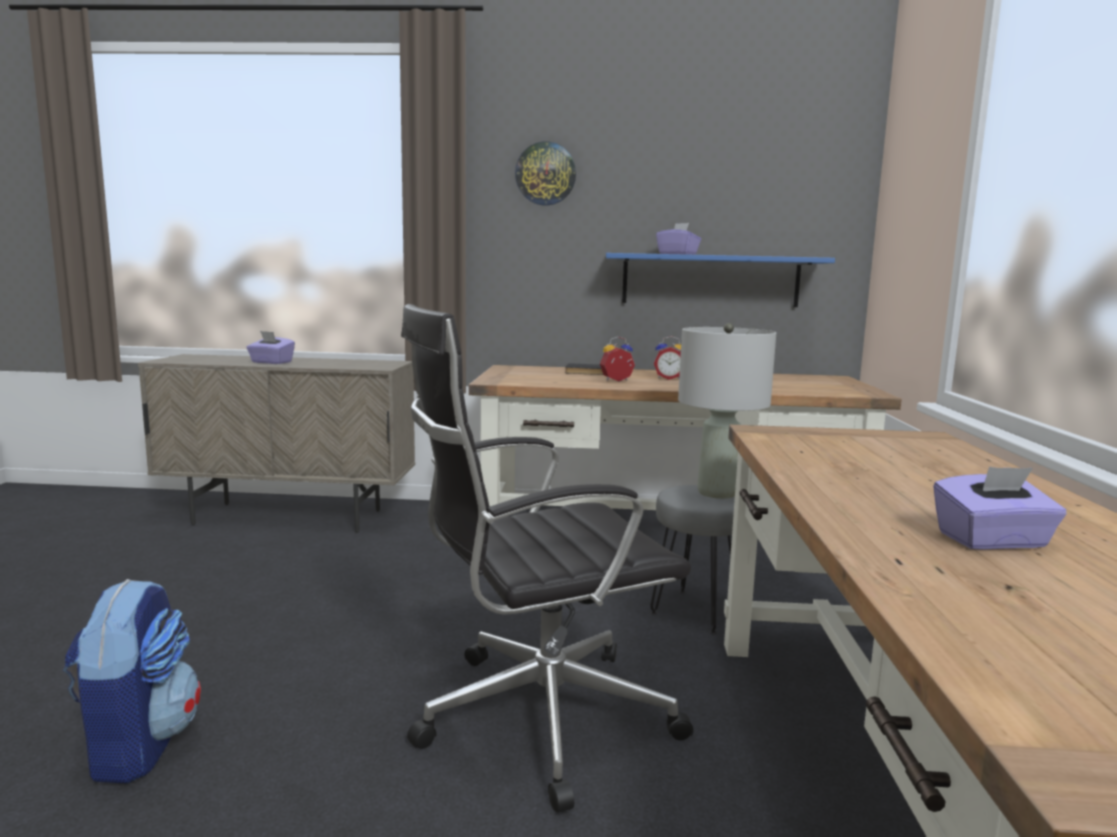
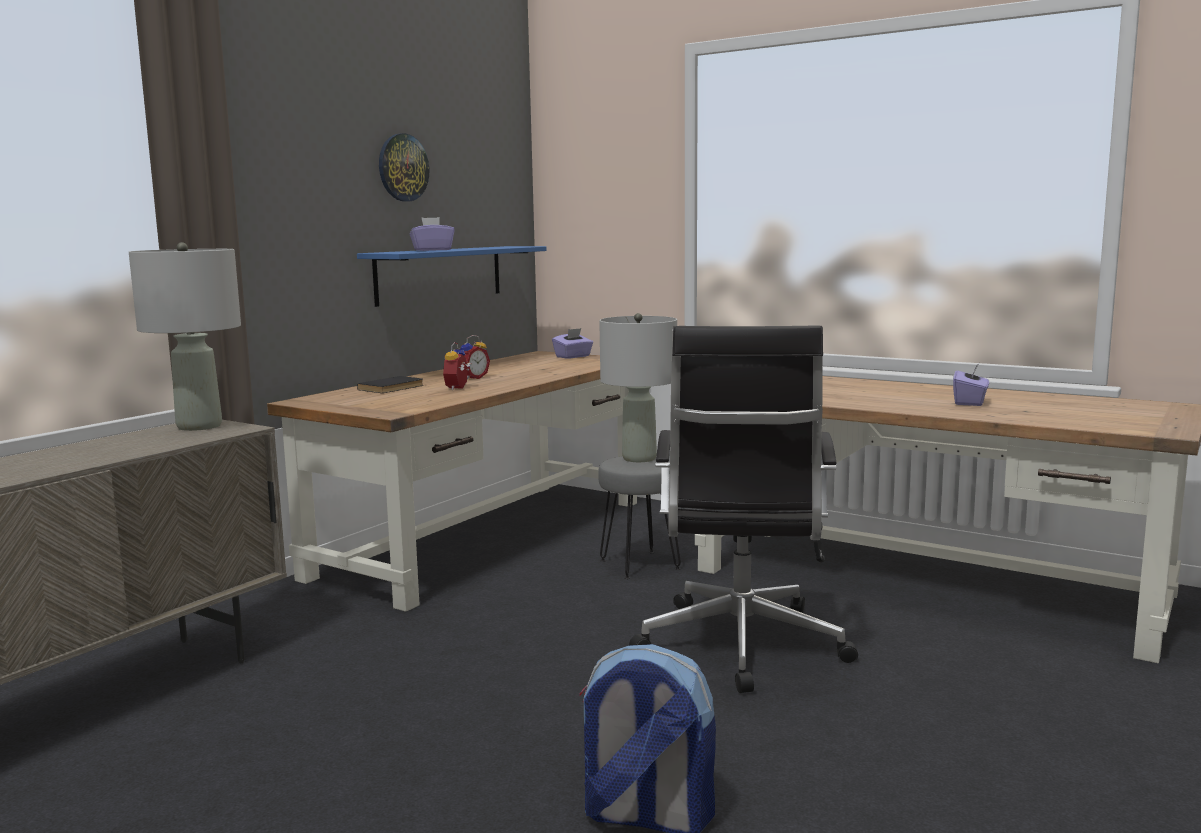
camera: 60 degrees left, 0 degrees up
(271, 362) = (74, 460): purple tissue box -> purple tissue box (573, 356)
(381, 363) = (199, 426): none -> grey table lamp
(545, 174) = (292, 160): wall clock -> wall clock (402, 167)

